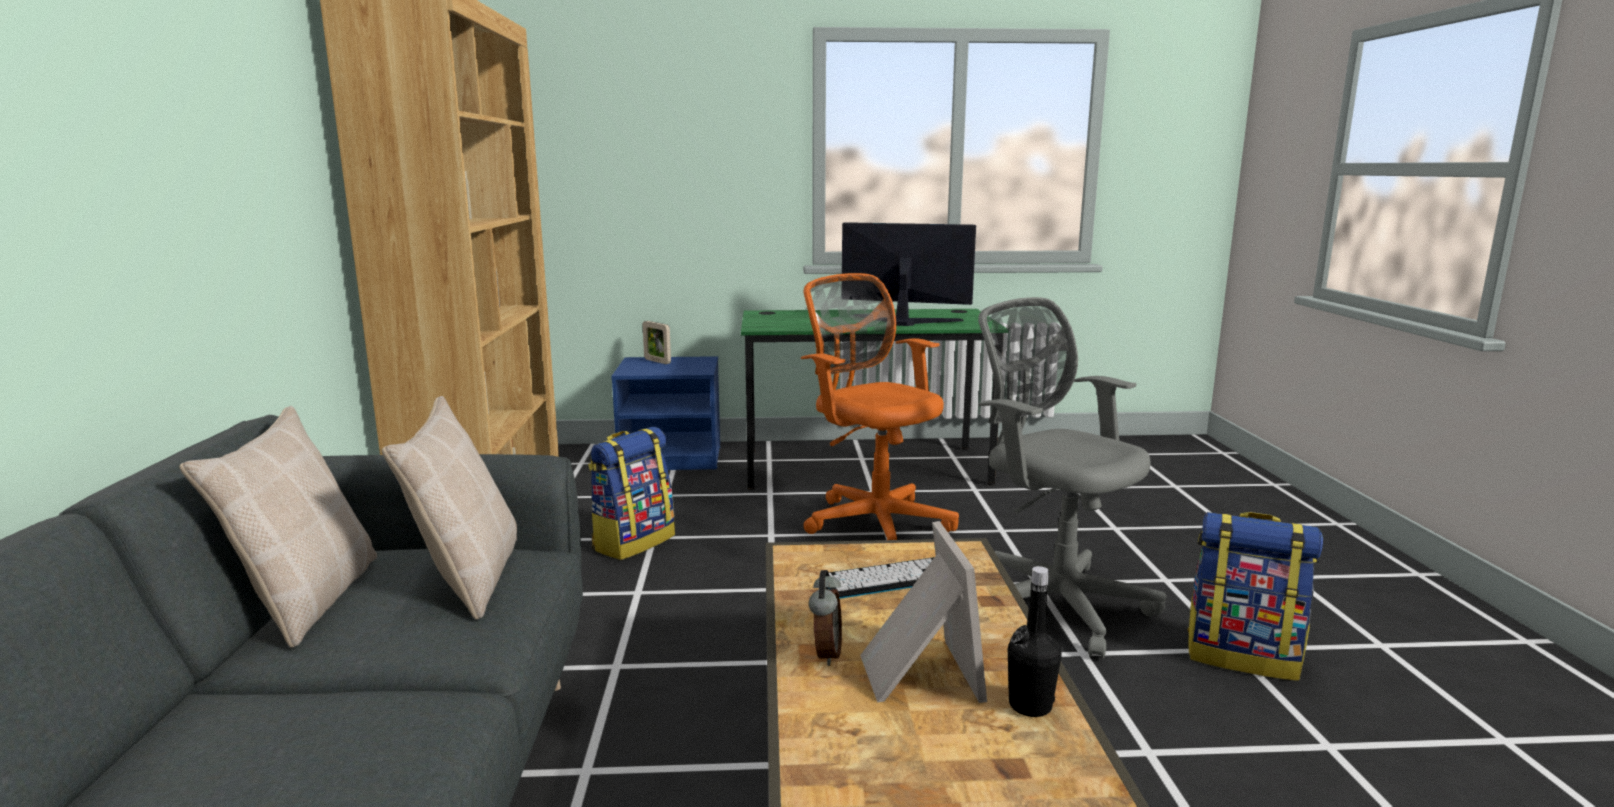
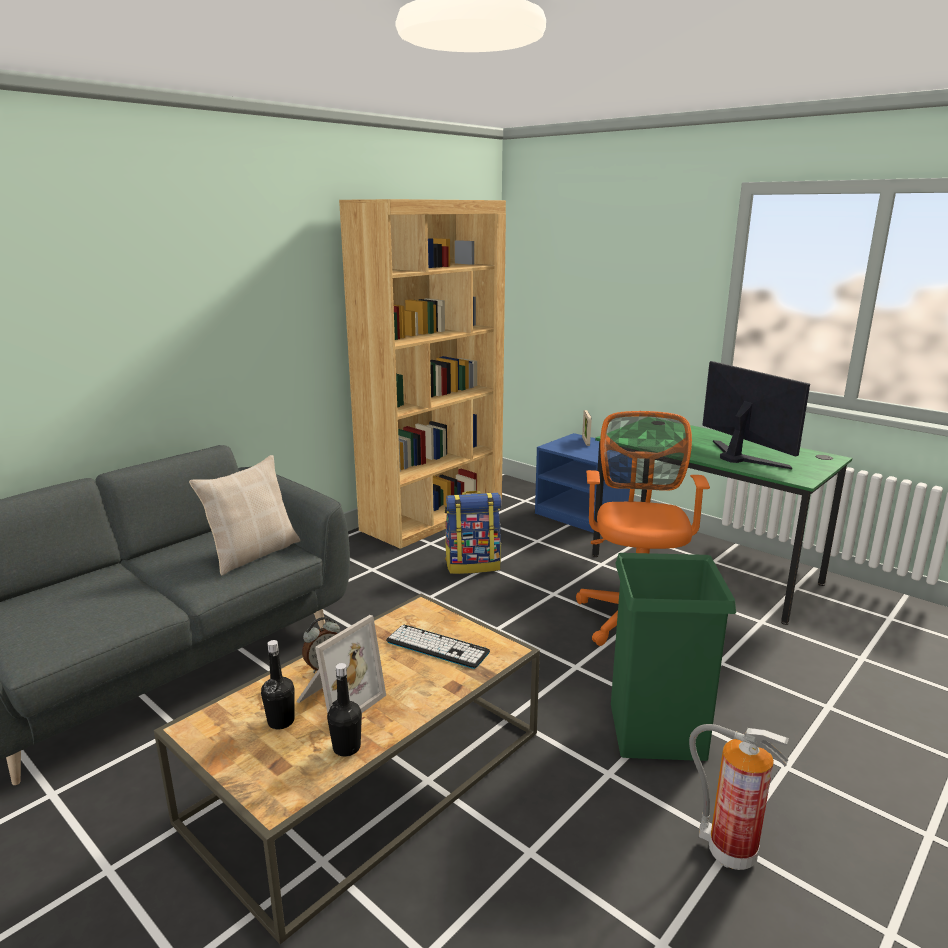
camera: 45 degrees right, 5 degrees up
(307, 600) = (195, 539): beige pillow -> none
(909, 730) = (281, 721): none -> black bottle
(1053, 601) = (657, 730): grey office chair -> green trash can
(1243, 656) = (728, 852): backpack -> fire extinguisher

